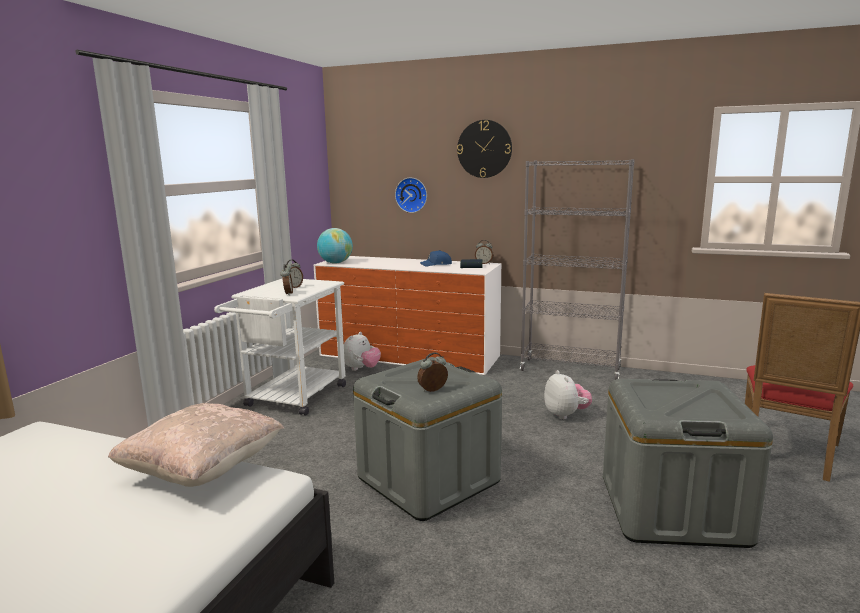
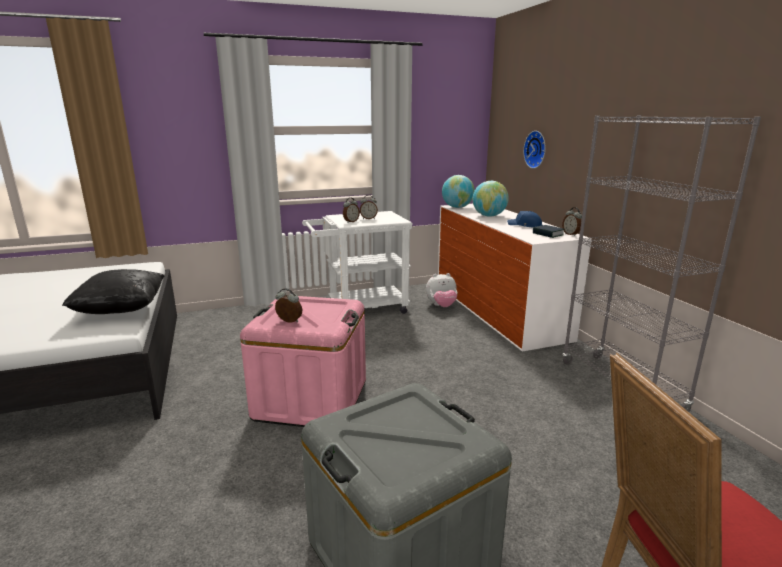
camera: 50 degrees right, 5 degrees up
(203, 471) = (121, 310): beige pillow -> black pillow
(386, 264) = (489, 216): none -> globe
(428, 479) = (311, 399): grey storage box -> pink storage box
(484, 149) = (598, 100): wall clock -> none
(566, 415) = (511, 420): plush toy -> none

